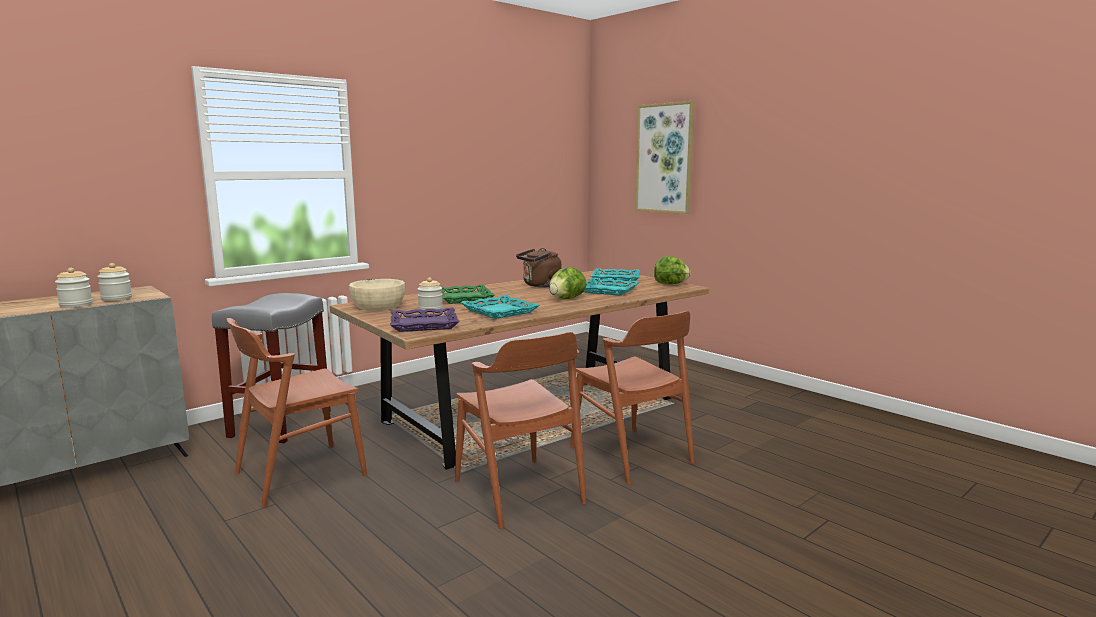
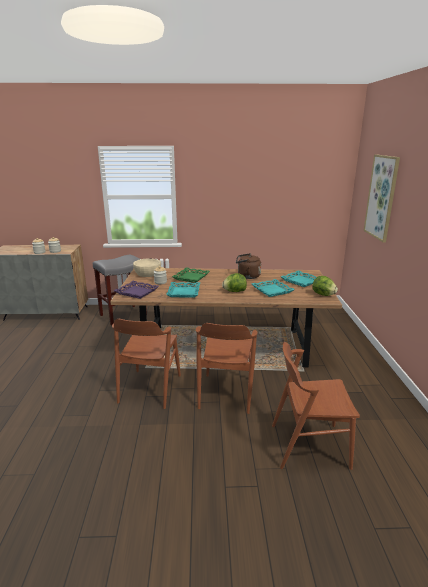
camera: 40 degrees right, 10 degrees up
(300, 474) = (96, 342): brown chair -> brown chair (309, 445)

